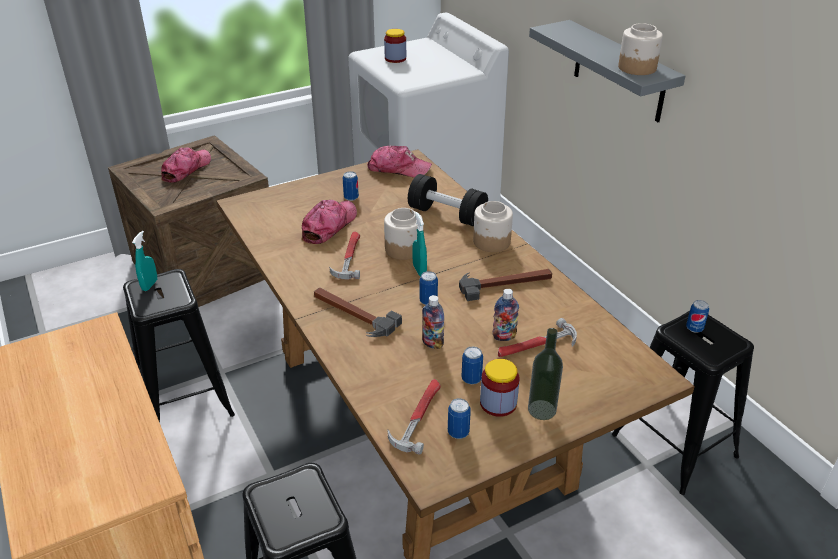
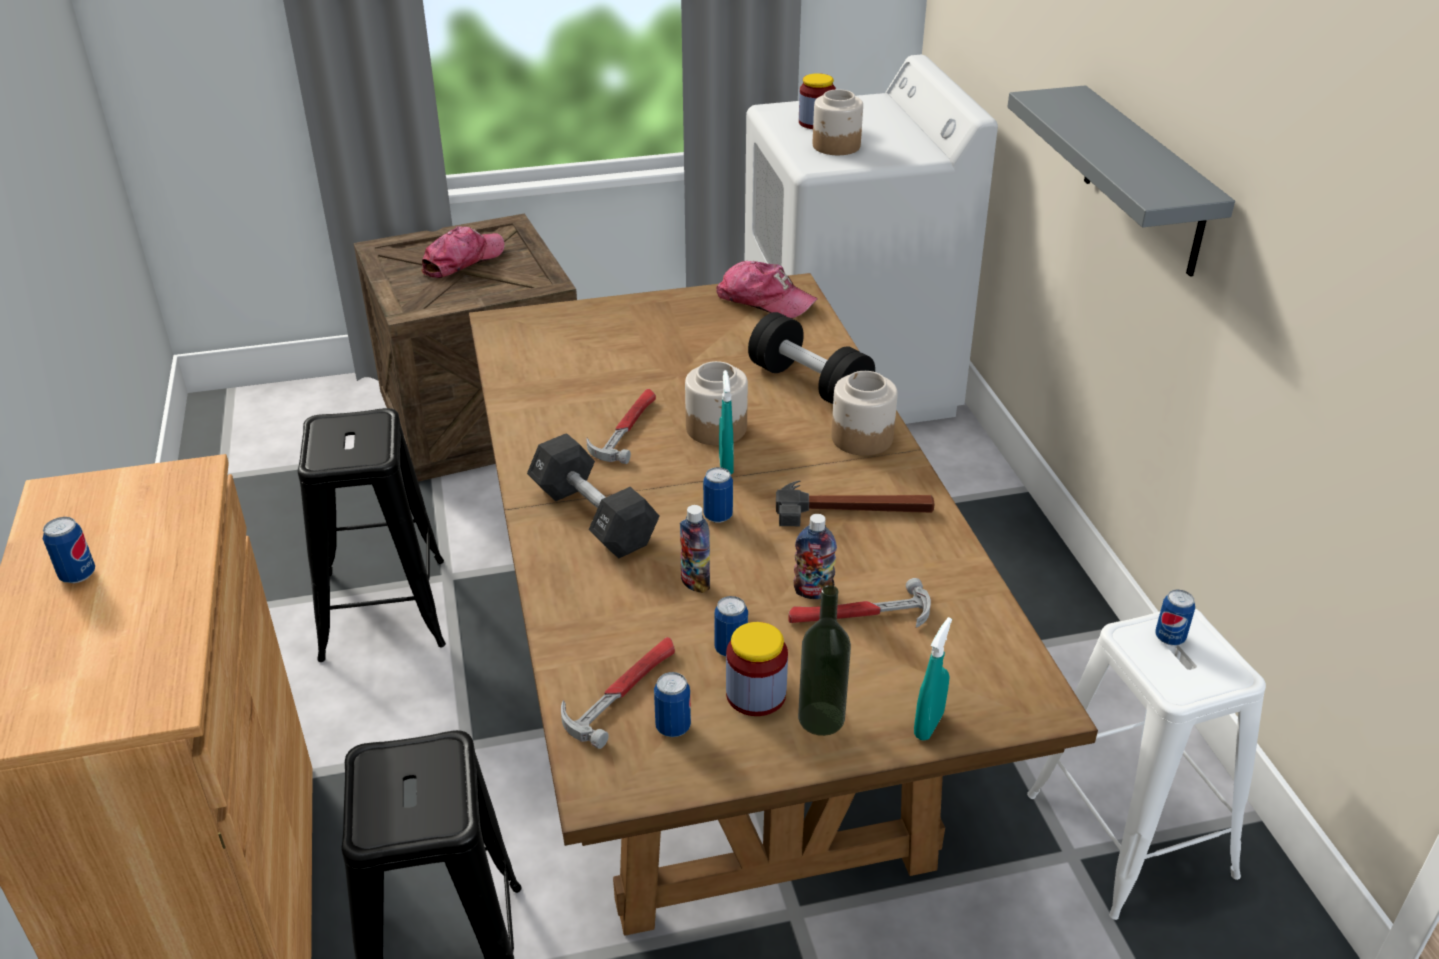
camera: 15 degrees right, 0 degrees up
(149, 285) = (340, 426): turquoise spray bottle -> turquoise spray bottle (928, 725)
(329, 226) = (618, 375): cap -> none
(351, 198) = (670, 336): can -> can (78, 575)
(352, 314) = (593, 516): hammer -> black dumbbell
(637, 68) = (1155, 179): jar -> jar (836, 146)
(673, 445) = (1129, 833): black stool -> white stool

